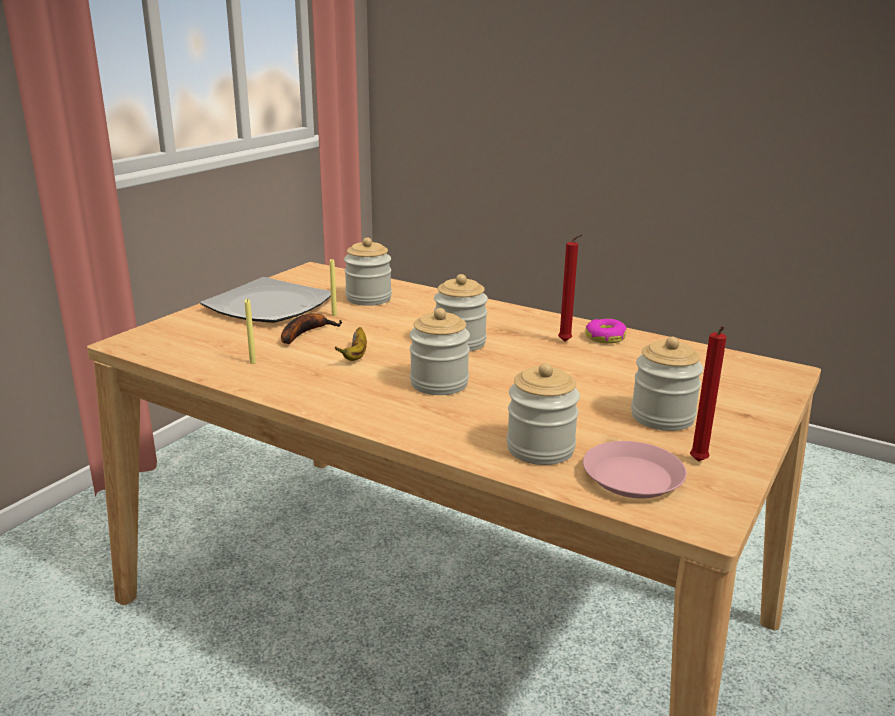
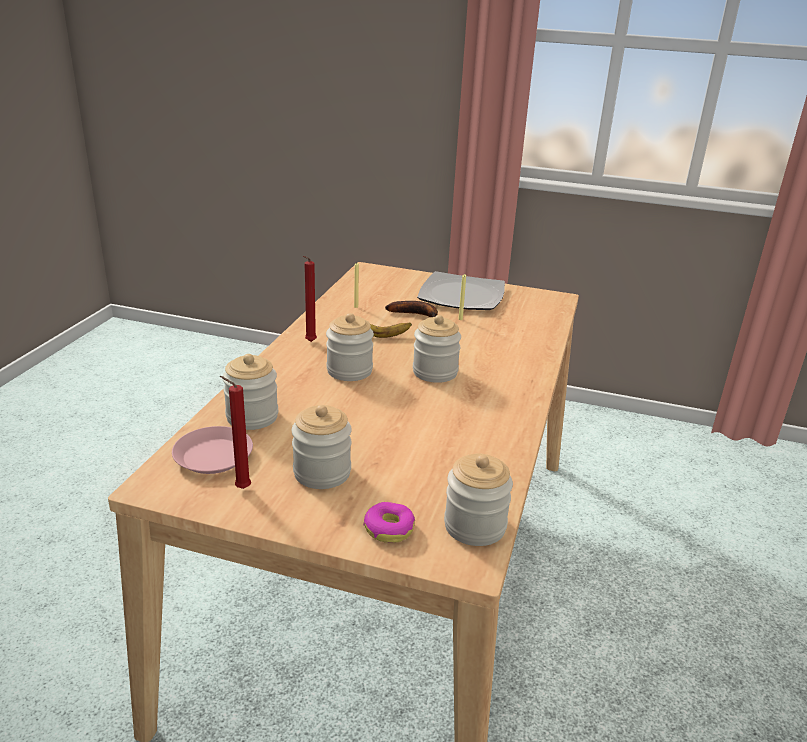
camera: 75 degrees right, 5 degrees up
(368, 298) = (507, 326): jar -> jar (475, 526)
(566, 342) = (468, 421): red candle -> red candle (309, 342)
(604, 337) = (494, 442): donut -> donut (389, 529)

